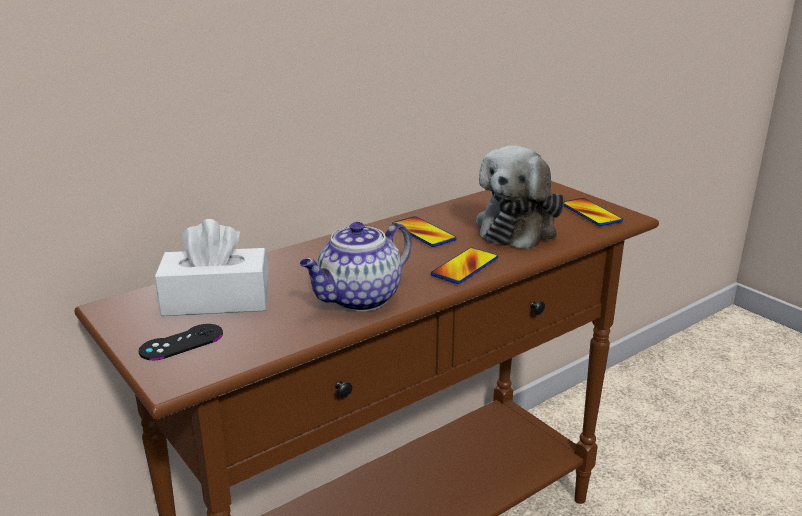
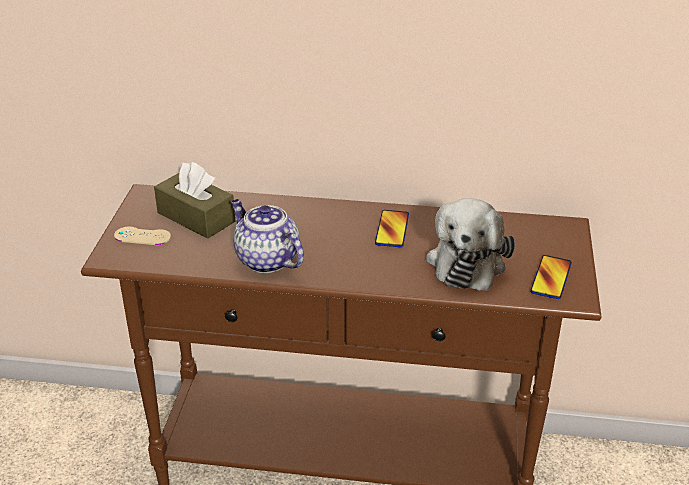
camera: 45 degrees right, 10 degrees up
(181, 342) = (142, 236): black game controller -> beige game controller
(216, 301) = (196, 217): white tissue box -> brown tissue box
(359, 299) = (266, 260): teapot -> teapot turned 45 degrees clockwise
(465, 267) = (367, 272): phone -> none
(519, 227) = (467, 261): plush toy -> plush toy turned 60 degrees counterclockwise

